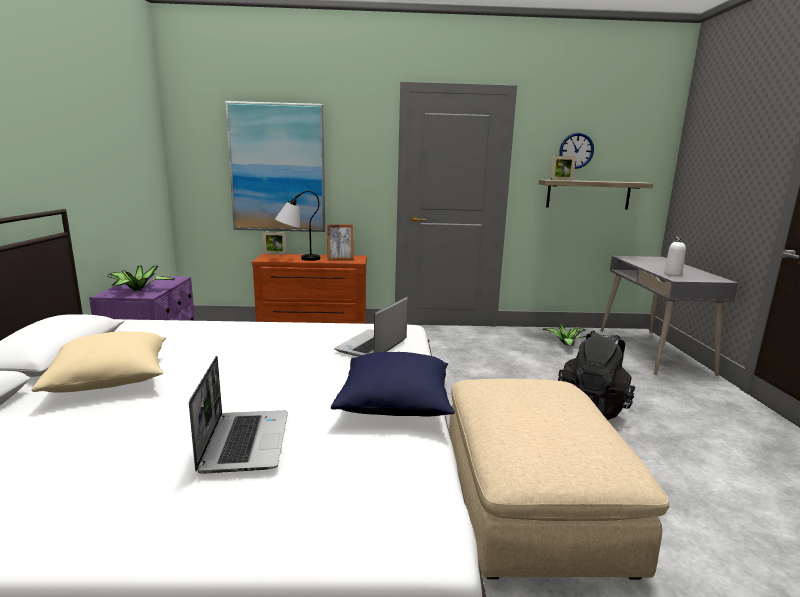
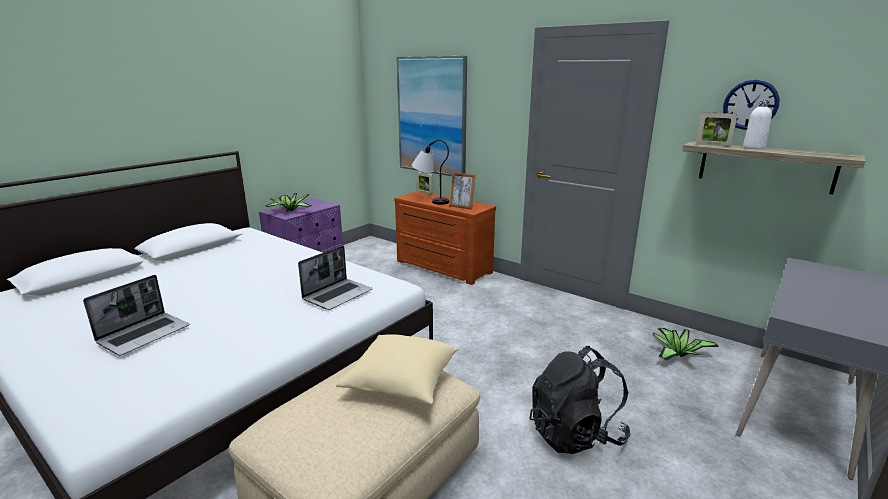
camera: 40 degrees right, 5 degrees up
(111, 381) = (178, 273): beige pillow -> beige pillow (402, 383)
(372, 346) = (338, 295): laptop -> laptop turned 150 degrees clockwise
(396, 405) = (253, 346): blue pillow -> none
(672, 274) = (805, 306): white bottle -> white bottle (753, 148)

